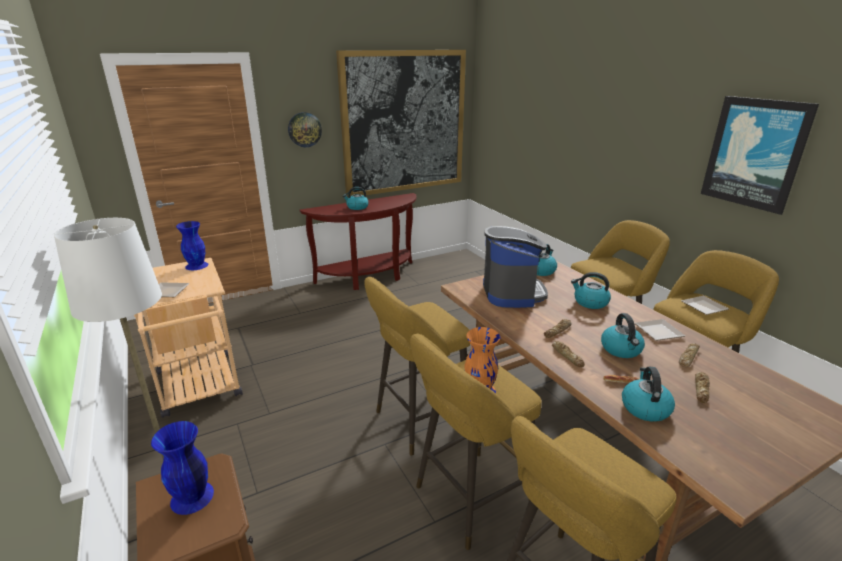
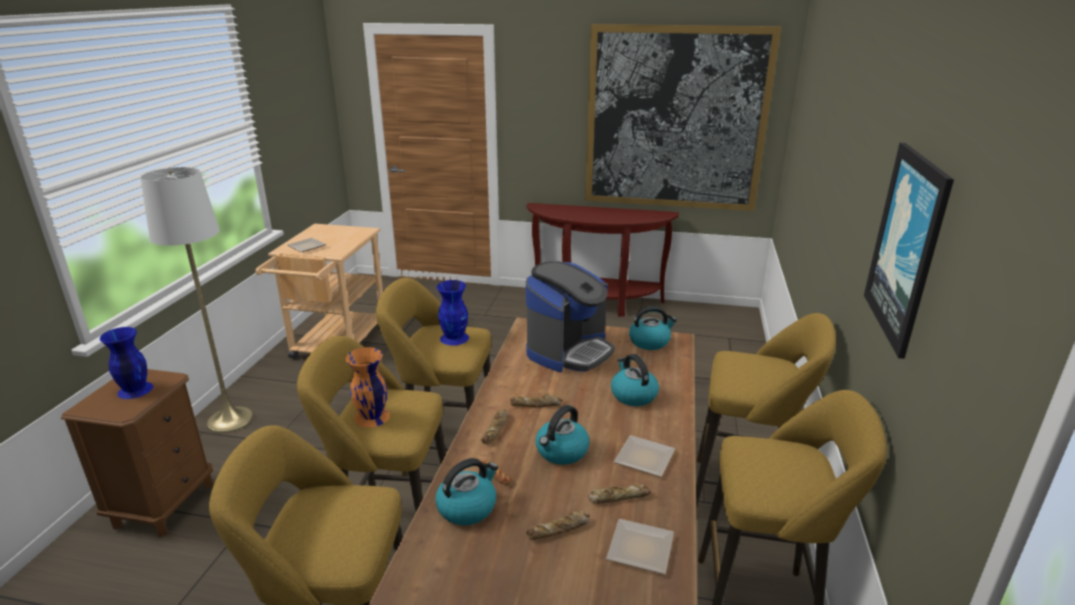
camera: 40 degrees right, 0 degrees up
(197, 265) = (359, 232): blue vase -> blue vase (455, 338)
(304, 129) = (544, 113): wall clock -> none
(357, 207) = (585, 214): kettle -> none
(704, 308) = (775, 466): plate -> plate (638, 550)

